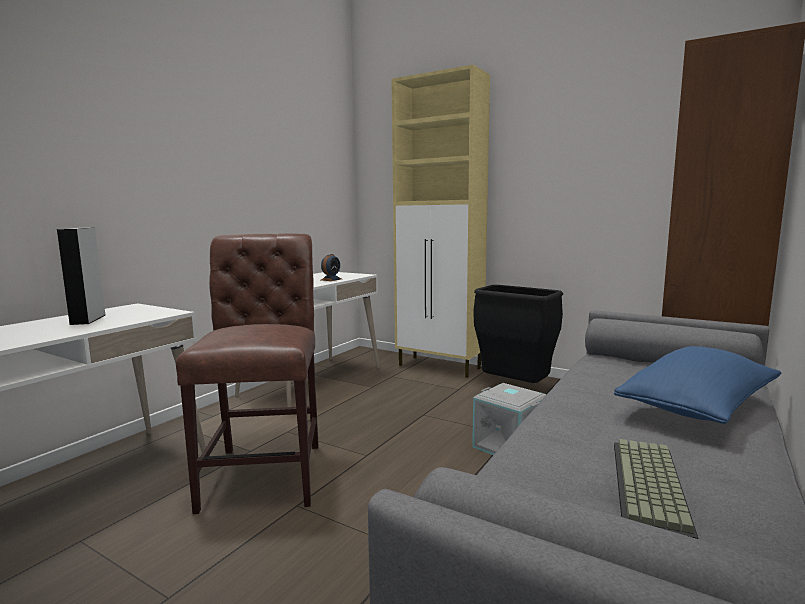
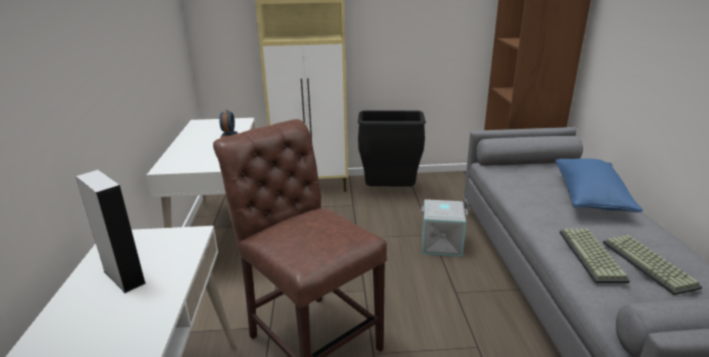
camera: 35 degrees left, 15 degrees up
(566, 450) = (593, 256): none -> keyboard

